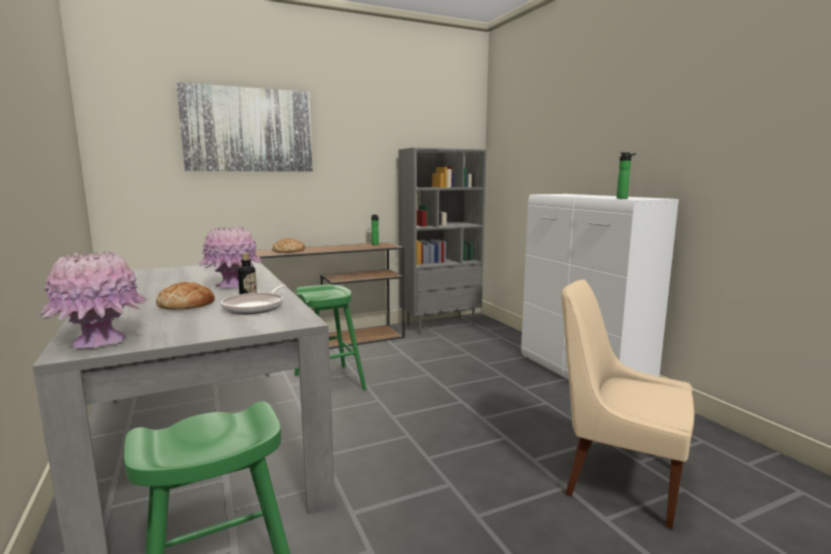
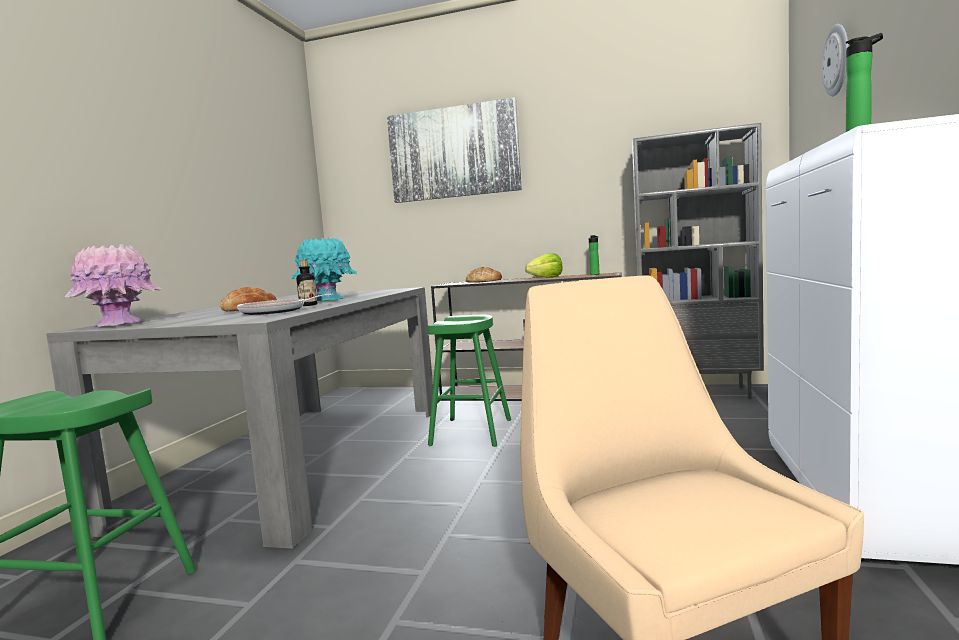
camera: 40 degrees right, 5 degrees down
(233, 286) = (327, 300): pink vase -> turquoise vase
(342, 247) = (546, 278): none -> lettuce
(542, 127) = (837, 60): none -> wall clock

